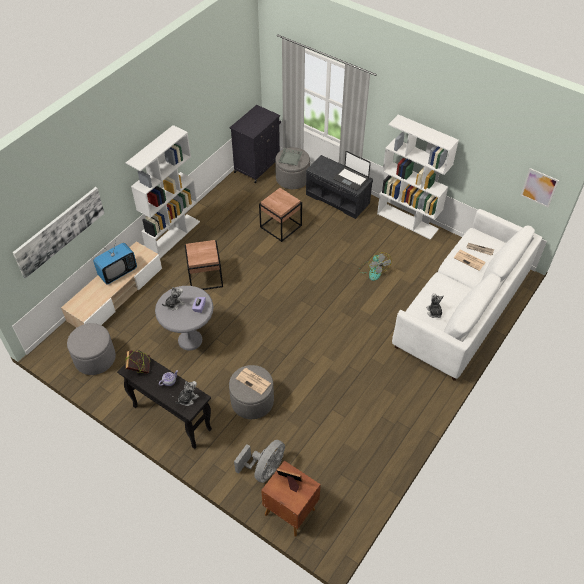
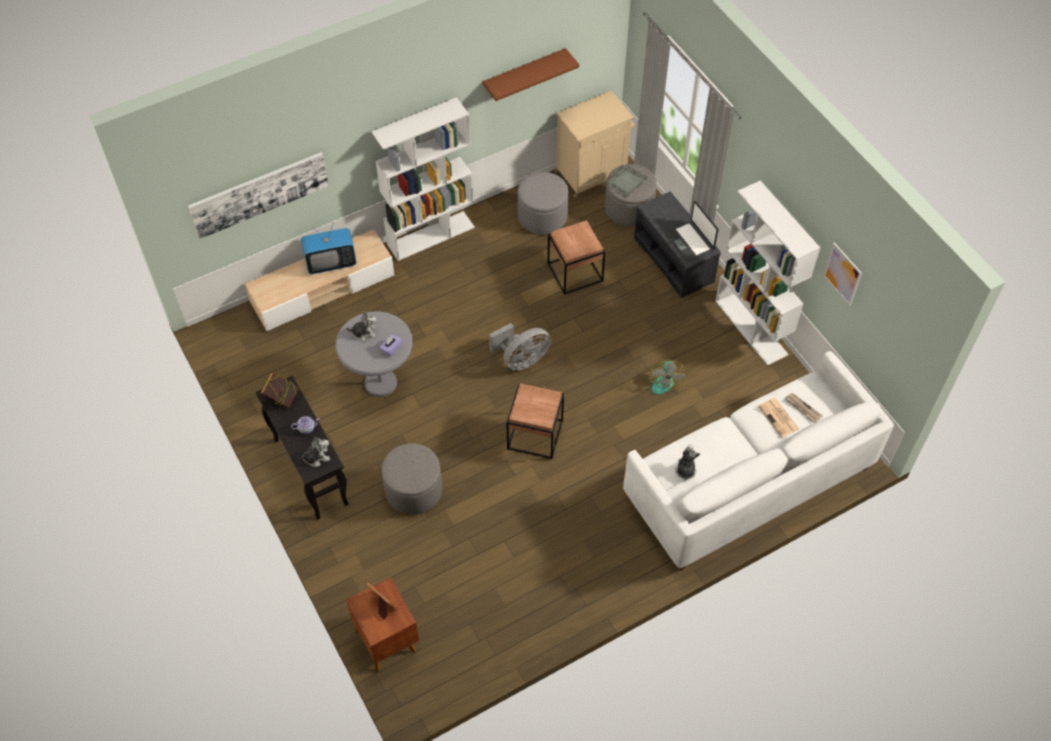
camera: 25 degrees right, 5 degrees up
(95, 358) = (260, 362): grey ottoman -> grey ottoman (542, 216)
(205, 278) = (441, 308): brown side table -> brown side table (534, 435)
(208, 100) = (524, 73): none -> brown shelf
(254, 381) = (414, 467): newspaper -> none
(257, 166) = (592, 173): black cabinet -> beige cabinet
(264, 469) = (383, 578): grey fan -> grey fan (521, 360)
(539, 187) = (901, 356): picture -> picture (842, 274)

